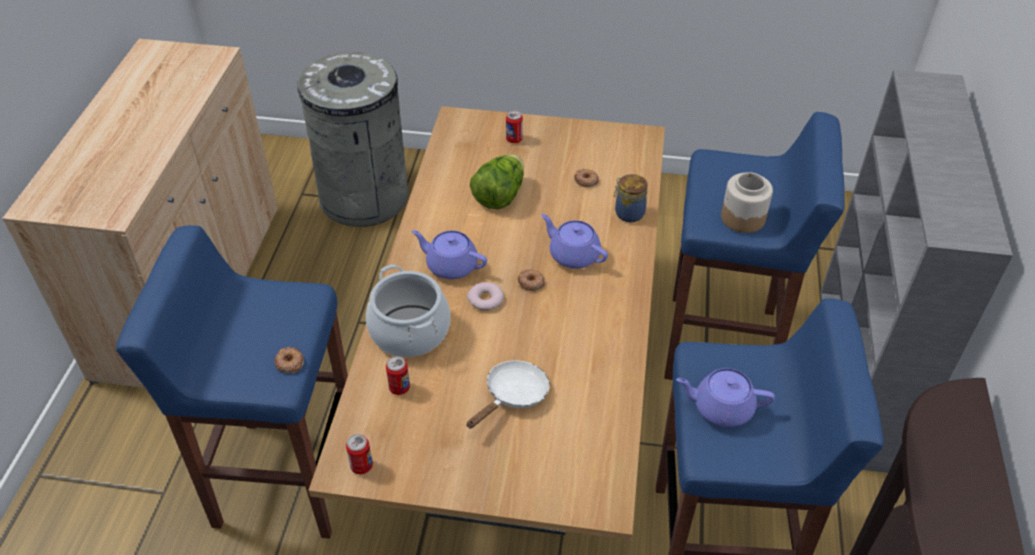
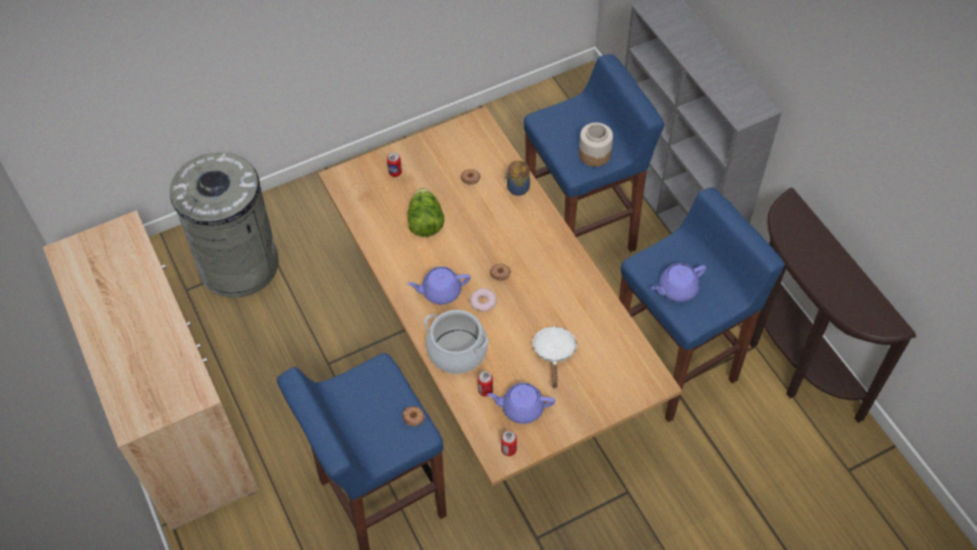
camera: 35 degrees left, 10 degrees up
(573, 255) = (509, 238): purple teapot -> purple teapot (521, 408)

